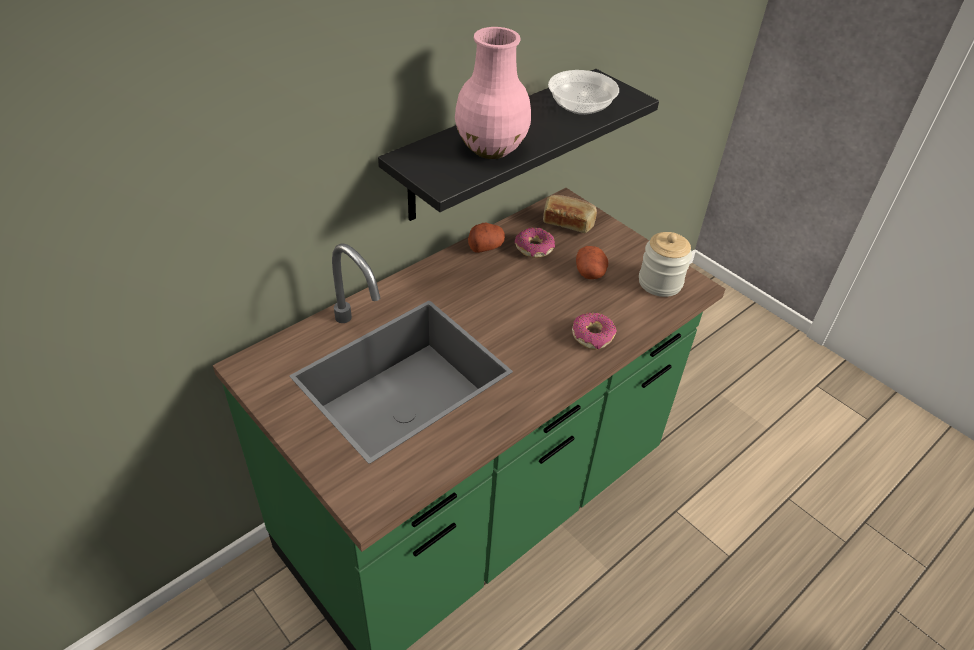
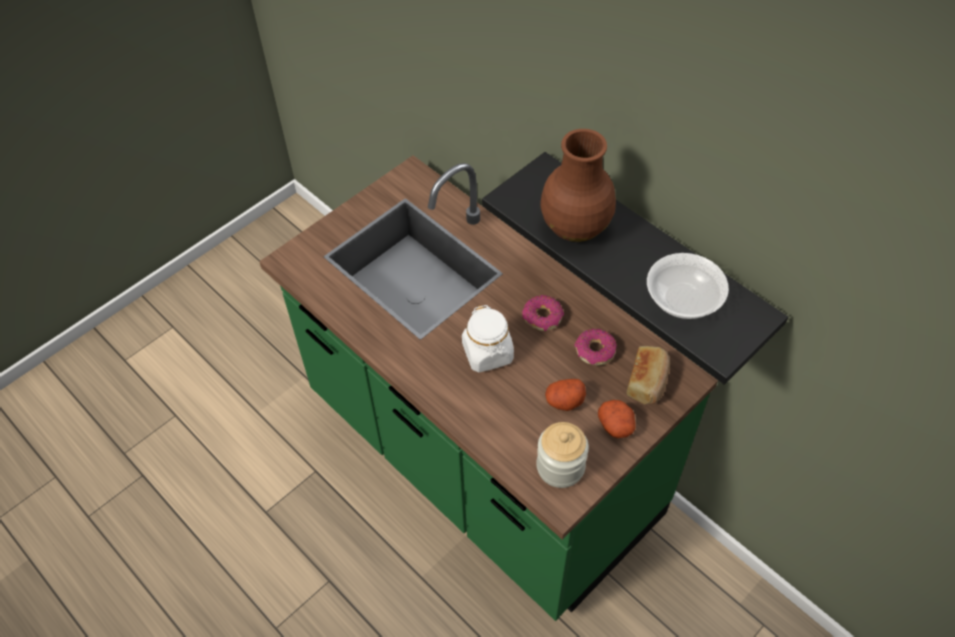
camera: 90 degrees right, 10 degrees up
(485, 246) = (589, 310): potato -> potato (616, 425)
(490, 148) = (576, 226): pink vase -> brown vase
(534, 319) = (488, 353): none -> white jar
(593, 336) = (471, 401): donut -> donut (542, 318)

